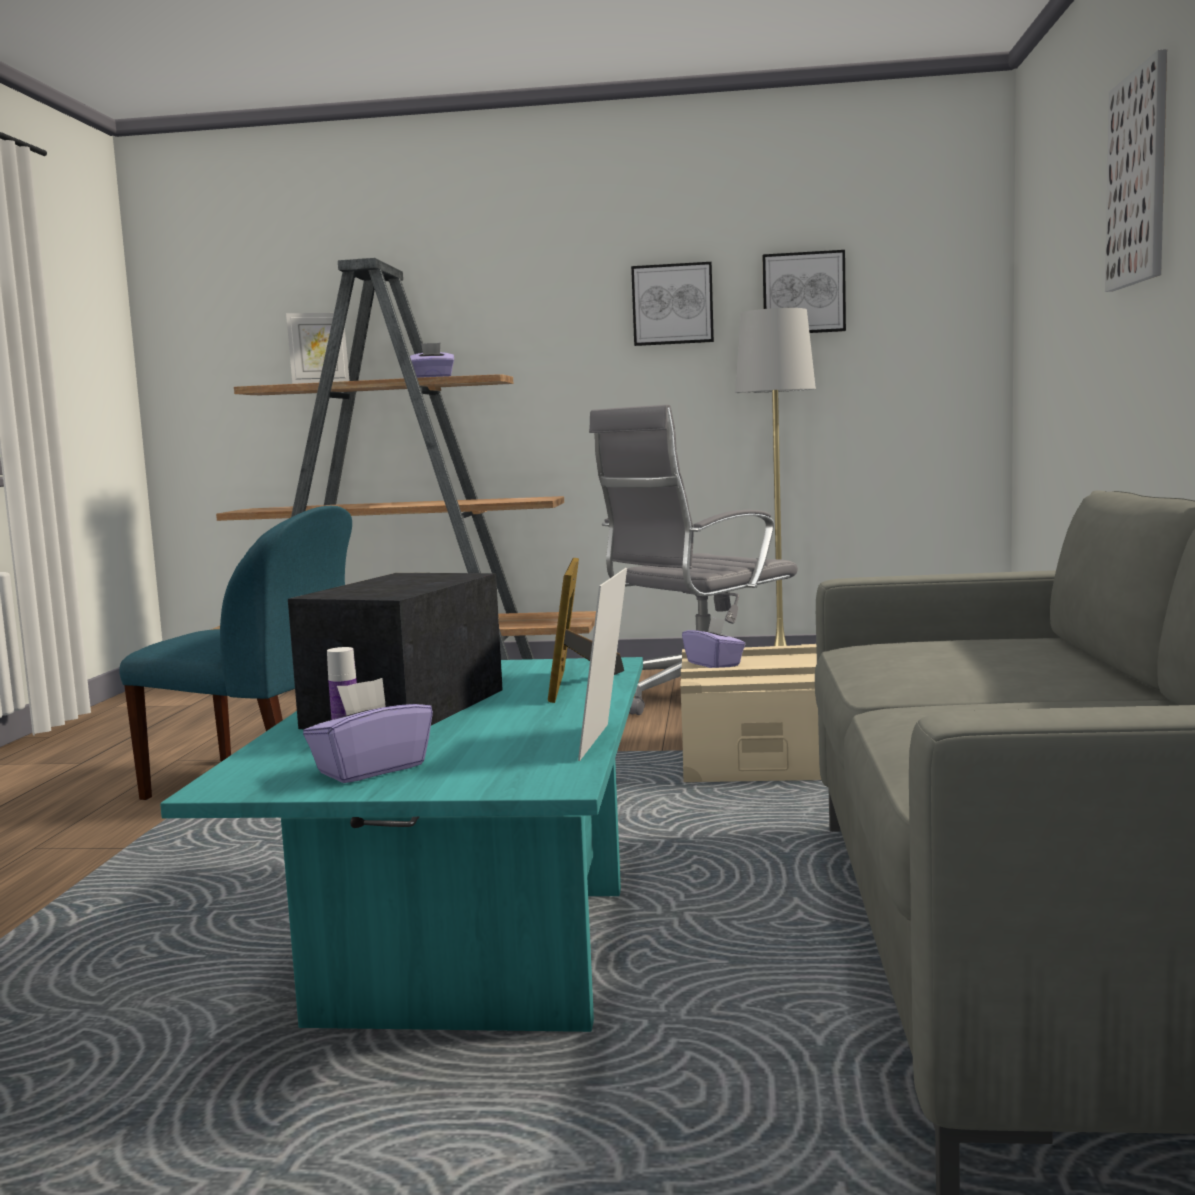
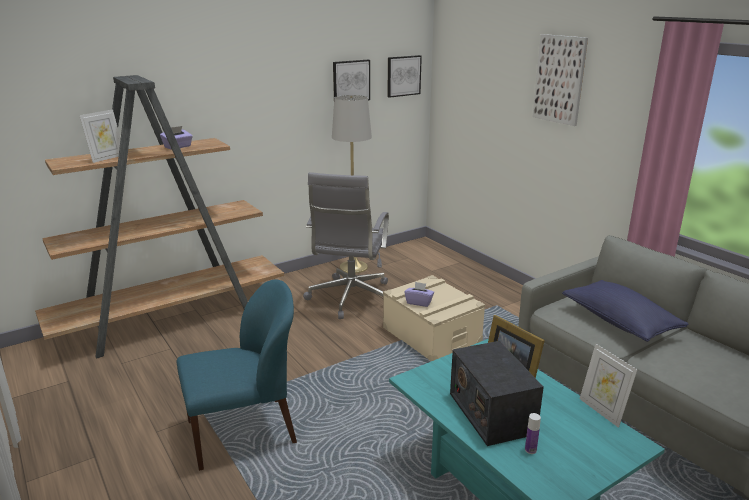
camera: 40 degrees left, 15 degrees up
(371, 769) = (573, 462): purple tissue box -> none
(672, 304) = (290, 89): picture -> picture (403, 76)
(975, 664) = (619, 322): none -> blue pillow

